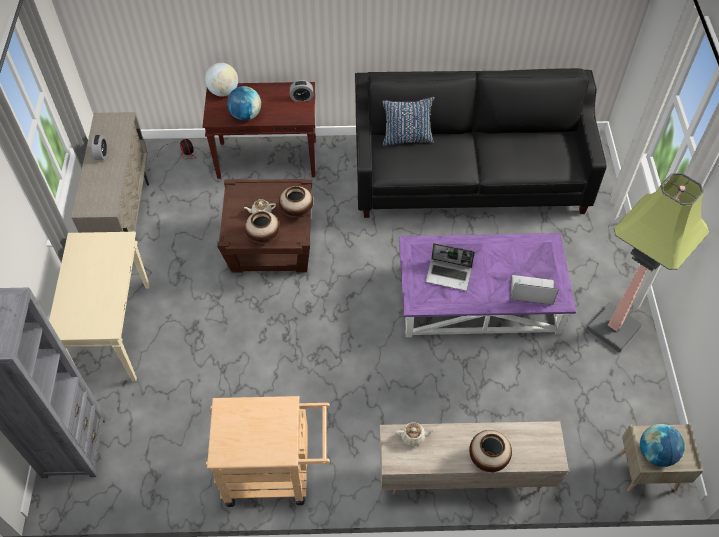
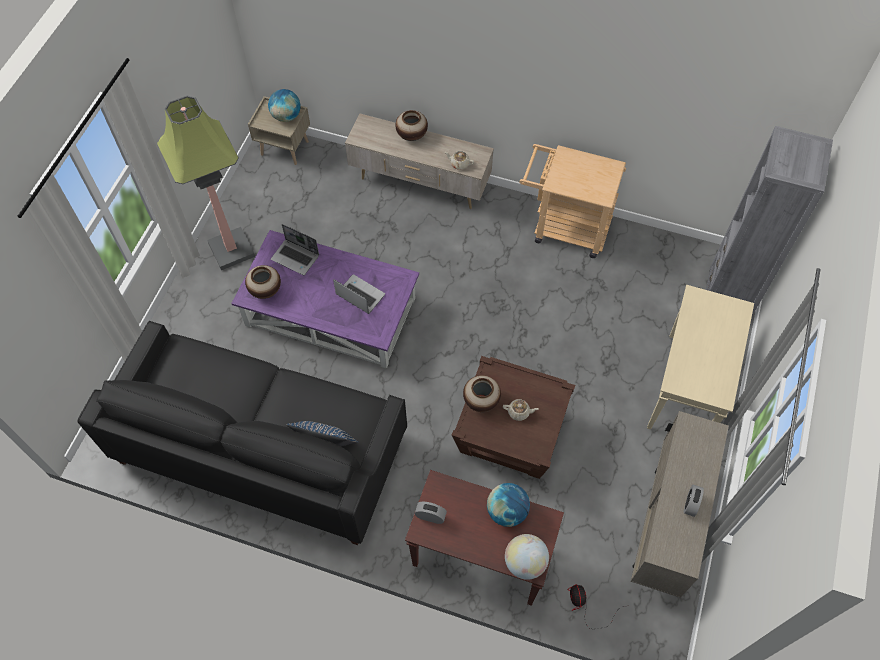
camera: 160 degrees left, 5 degrees up
(263, 236) = (524, 383): vase -> vase (265, 290)

